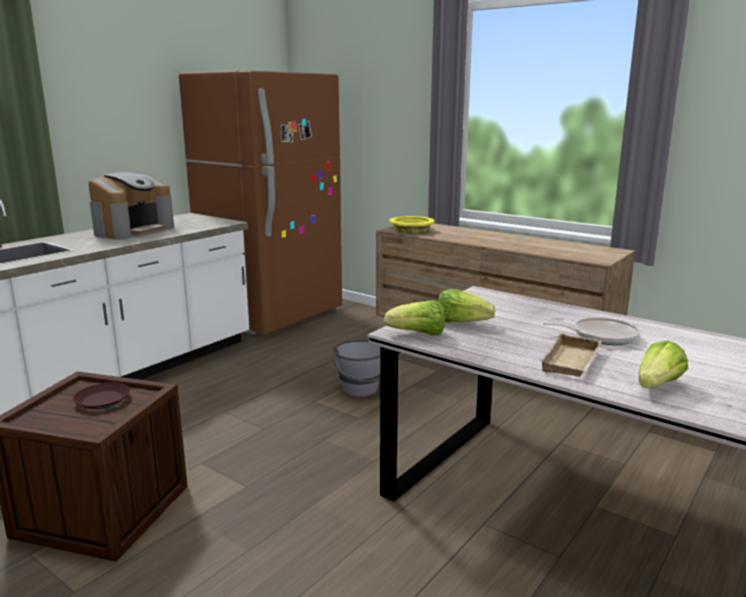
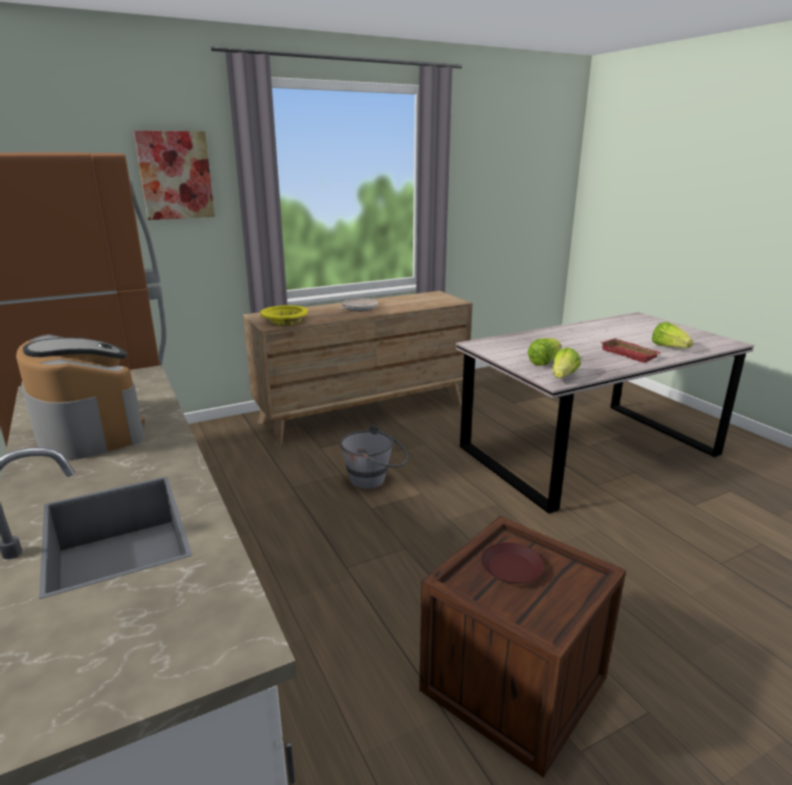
camera: 65 degrees left, 5 degrees up
(397, 93) = (175, 175): none -> picture
(573, 362) = (630, 354): beige tray -> red tray
(601, 336) = (588, 339): frying pan -> frying pan (358, 308)

